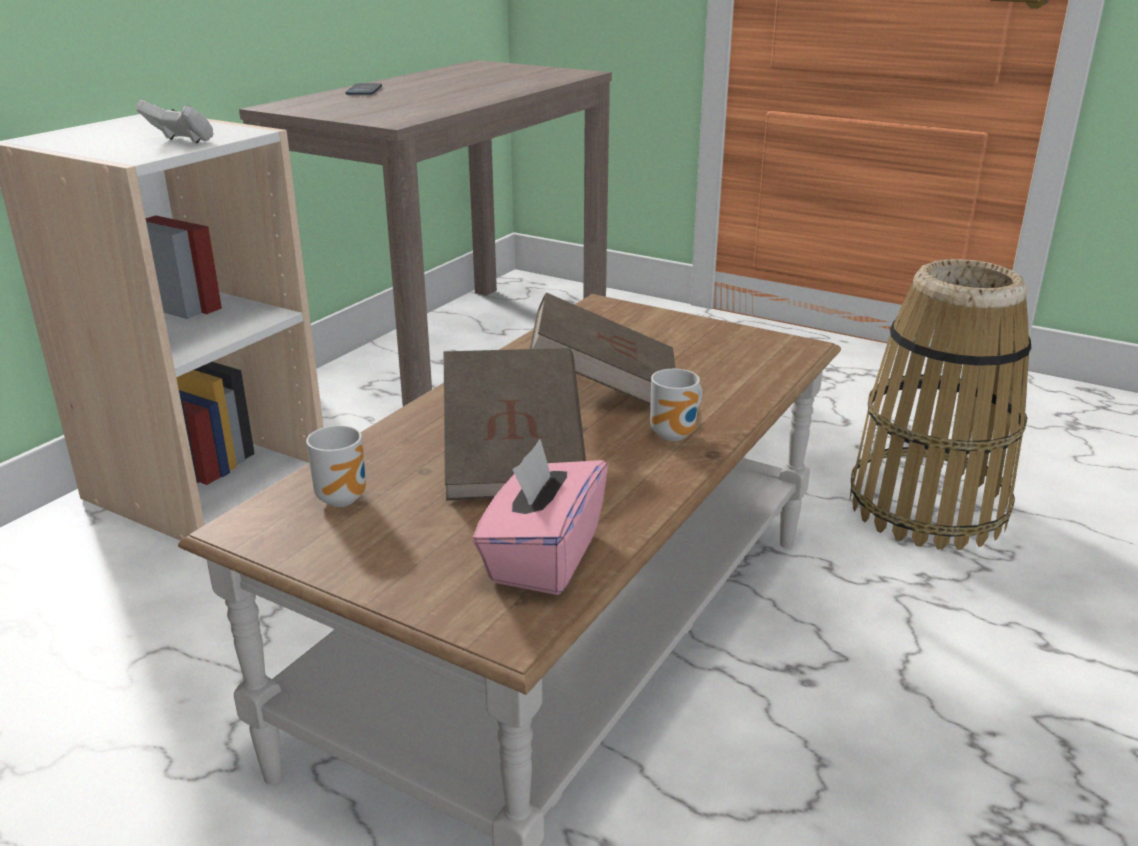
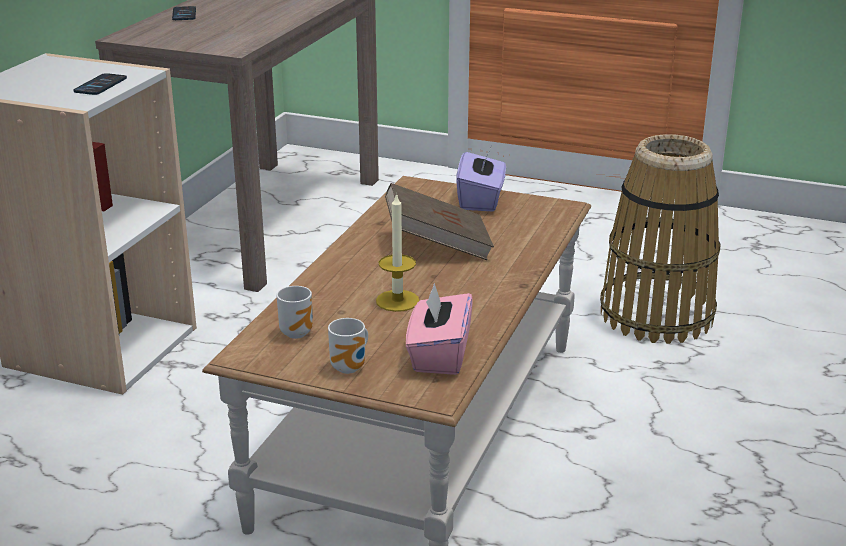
camera: 10 degrees left, 0 degrees up
(181, 141) = (100, 85): white game controller -> phone
(514, 461) = (397, 301): brown book -> candle
(676, 435) = (497, 275): mug -> mug (351, 368)
(685, 330) = (481, 200): none -> purple tissue box

